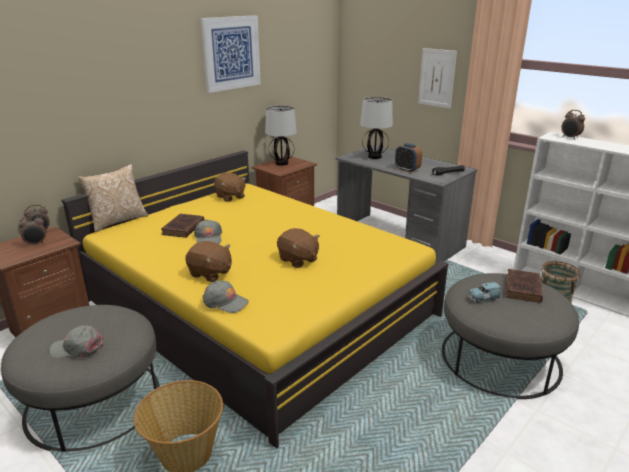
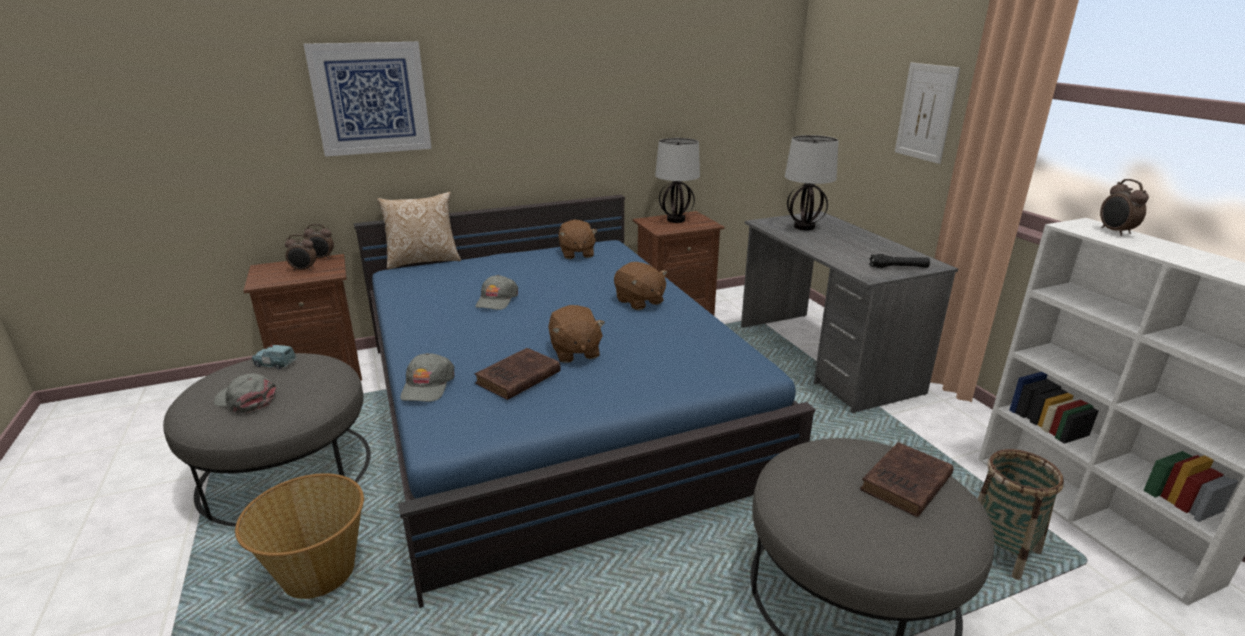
camera: 25 degrees right, 0 degrees up
(183, 228) = (480, 283): brown book -> brown book (516, 379)
(210, 273) = (450, 345): brown plush toy -> brown plush toy (639, 302)
(225, 302) = (427, 386): grey cap -> grey cap turned 45 degrees clockwise
(231, 53) = (612, 58): picture -> picture (371, 98)
(257, 307) = (553, 407): yellow bed -> blue bed
(407, 169) = (835, 252): alarm clock -> none
(483, 298) = (816, 480): blue toy car -> blue toy car (275, 364)

